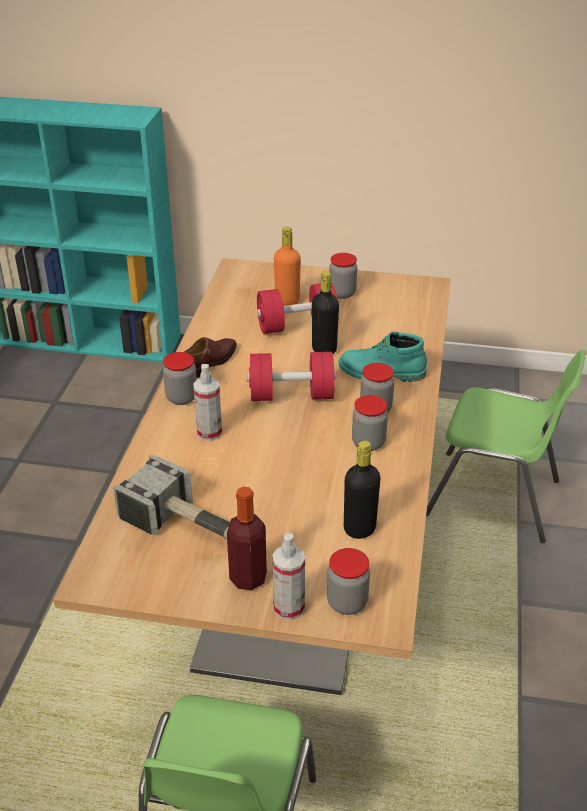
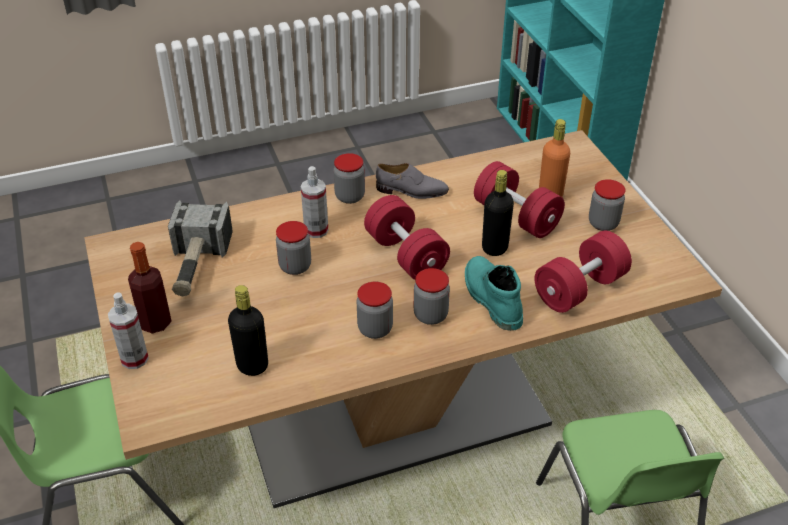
camera: 60 degrees right, 5 degrees up
(210, 362) = (412, 191): brown shoe -> grey shoe
(347, 603) = (157, 391): jar -> jar (295, 266)
(404, 331) = (579, 289): none -> red dumbbell

